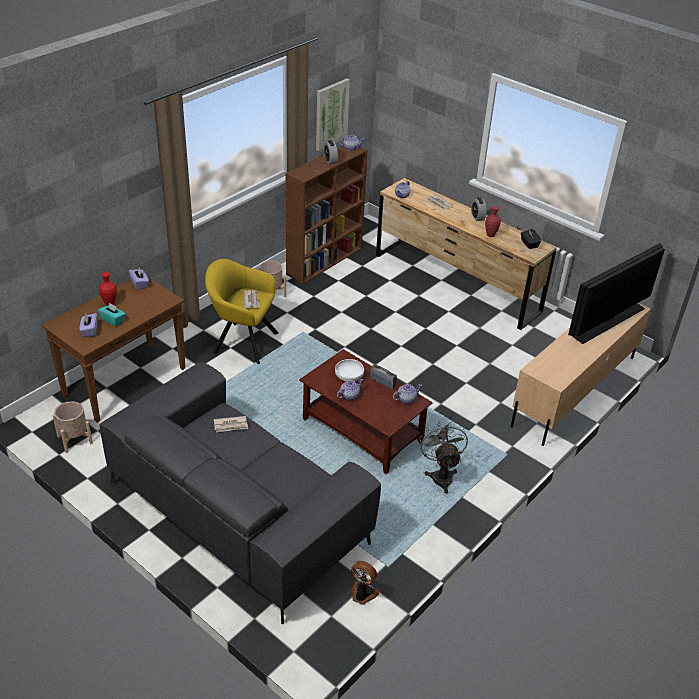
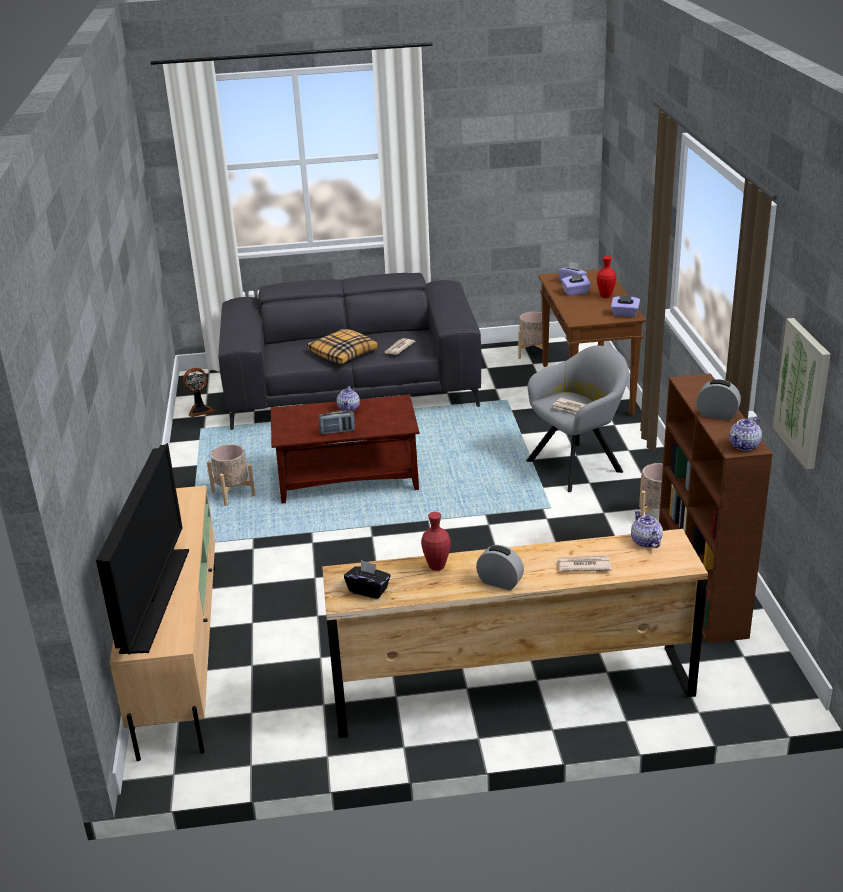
camera: 135 degrees right, 10 degrees down
(113, 320) = (576, 292): turquoise tissue box -> purple tissue box
(242, 341) = (578, 465): yellow armchair -> grey armchair
(265, 456) = (343, 353): none -> pillow
(349, 377) = (373, 418): white bowl -> none
(406, 399) = (297, 433): teapot -> none
(441, 475) = (233, 494): grey fan -> beige planter

